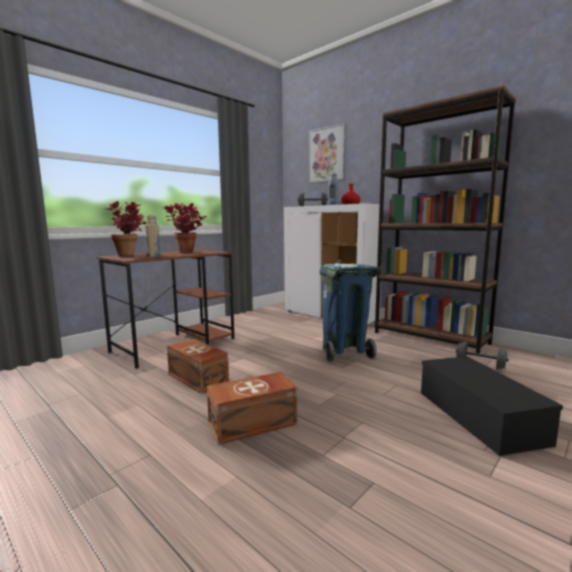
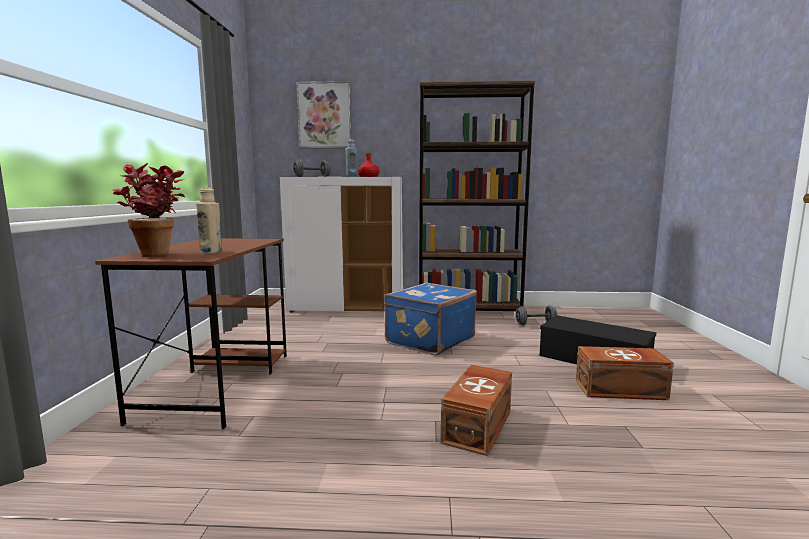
camera: 40 degrees left, 0 degrees up
(187, 253) = (229, 244): potted plant -> none
(197, 379) = (338, 410): brown storage box -> brown storage box (621, 390)
(344, 352) = (428, 340): blue trash can -> blue suitcase

